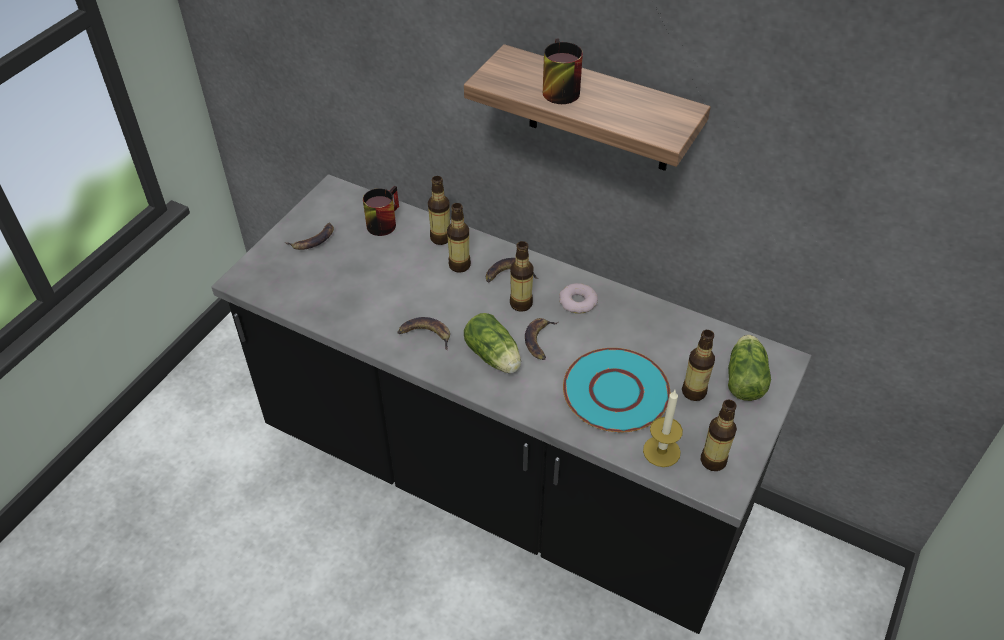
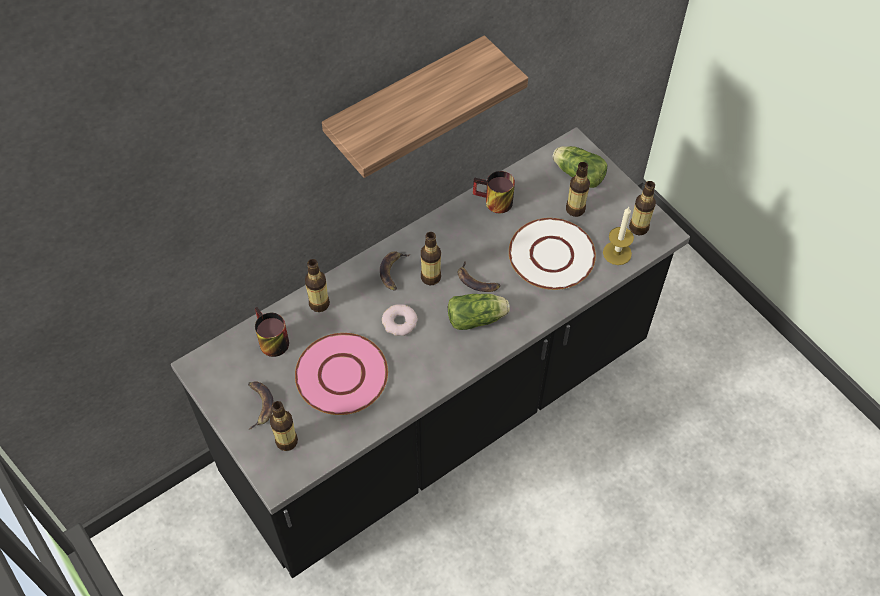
camera: 65 degrees left, 10 degrees up
(371, 281) = (341, 375): none -> pink plate
(425, 334) = (427, 357): banana -> none
(459, 265) = (361, 303): bottle -> bottle (286, 441)
(556, 89) = (408, 113): mug -> mug (493, 203)
(578, 302) = (450, 239): donut -> donut (399, 322)
(616, 392) = (552, 255): turquoise plate -> white plate

